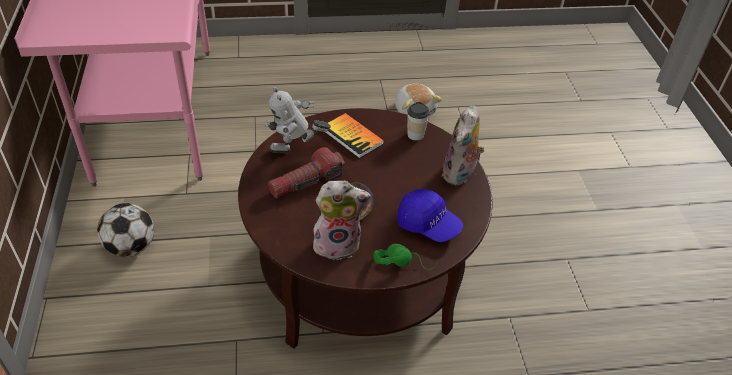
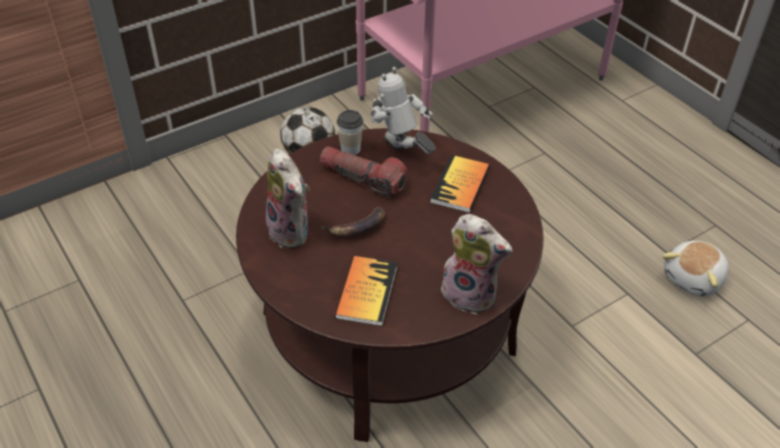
camera: 65 degrees right, 0 degrees up
(403, 262) = (298, 289): green headphones -> none
(415, 135) = (508, 234): cup -> cup (350, 149)
(428, 225) = (366, 292): blue cap -> book
(460, 174) = (471, 294): plush toy -> plush toy turned 150 degrees counterclockwise

